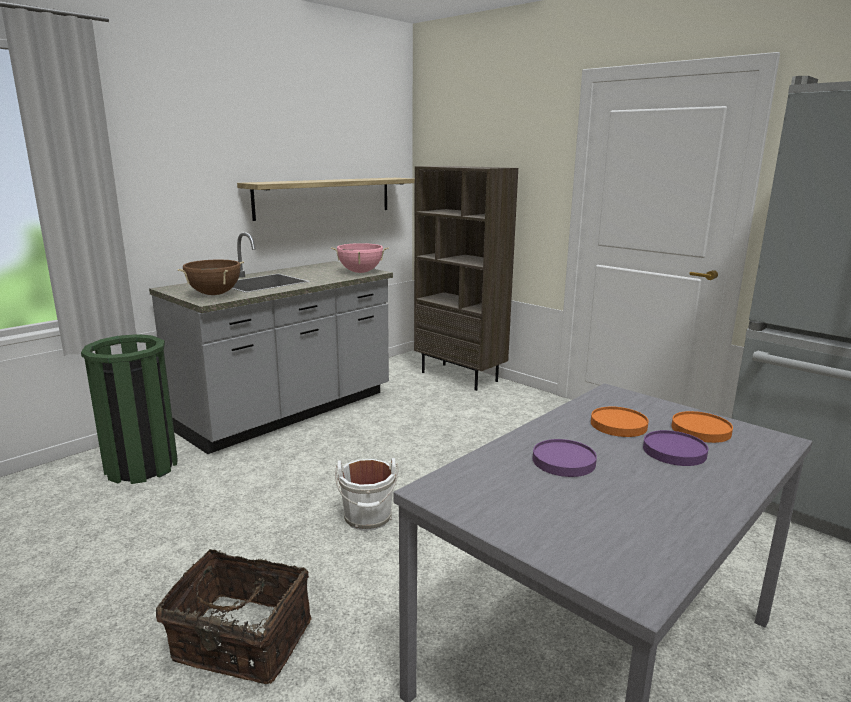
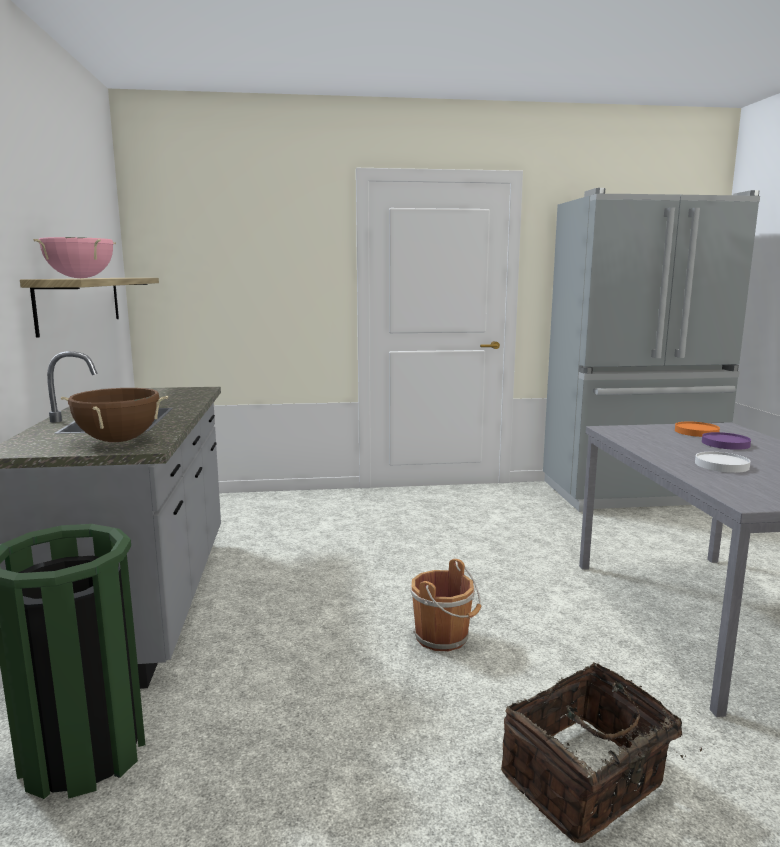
camera: 50 degrees left, 5 degrees down
(360, 272) = (188, 391): pink cooking pot -> pink cooking pot (80, 278)
(368, 519) = (444, 637): white bucket -> brown bucket
(460, 376) = (251, 501): brown bookcase -> none
(563, 461) = (721, 465): purple plate -> white plate
(618, 425) = (669, 441): orange plate -> none

